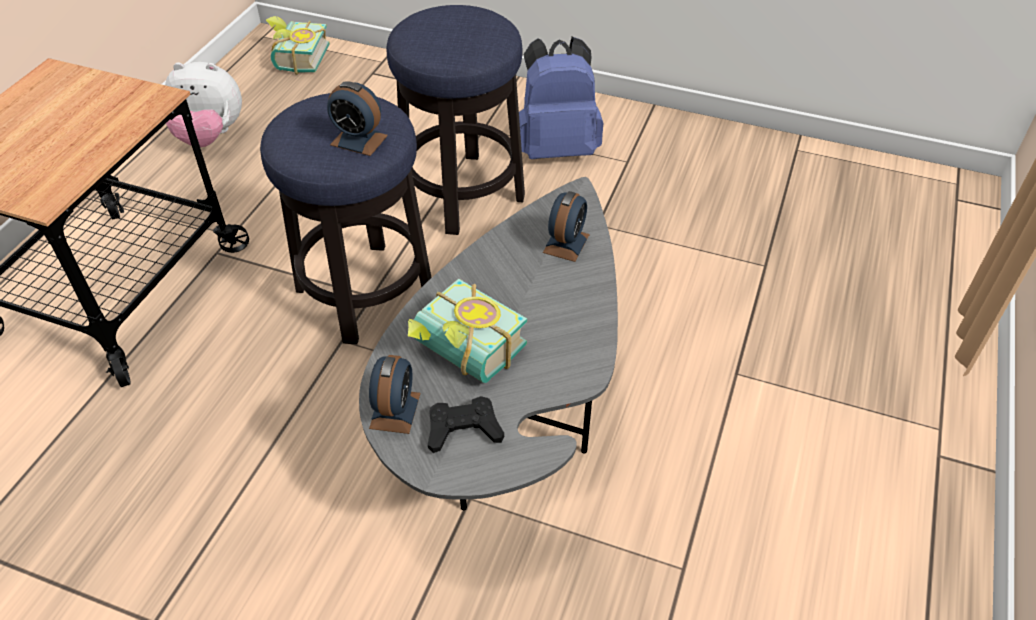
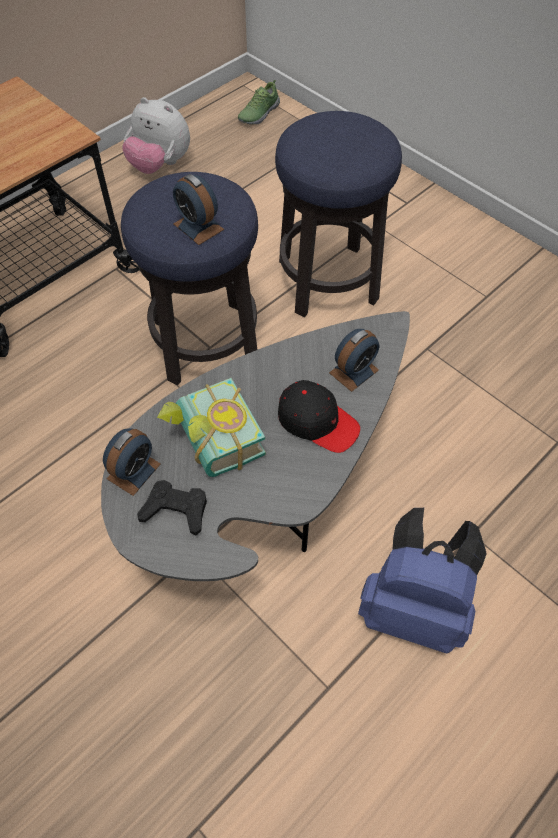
camera: 25 degrees right, 10 degrees up
(296, 59) = (258, 113): book -> shoe
(557, 148) = (430, 263): blue backpack -> blue backpack (413, 608)
(558, 298) = (317, 421): none -> black cap

